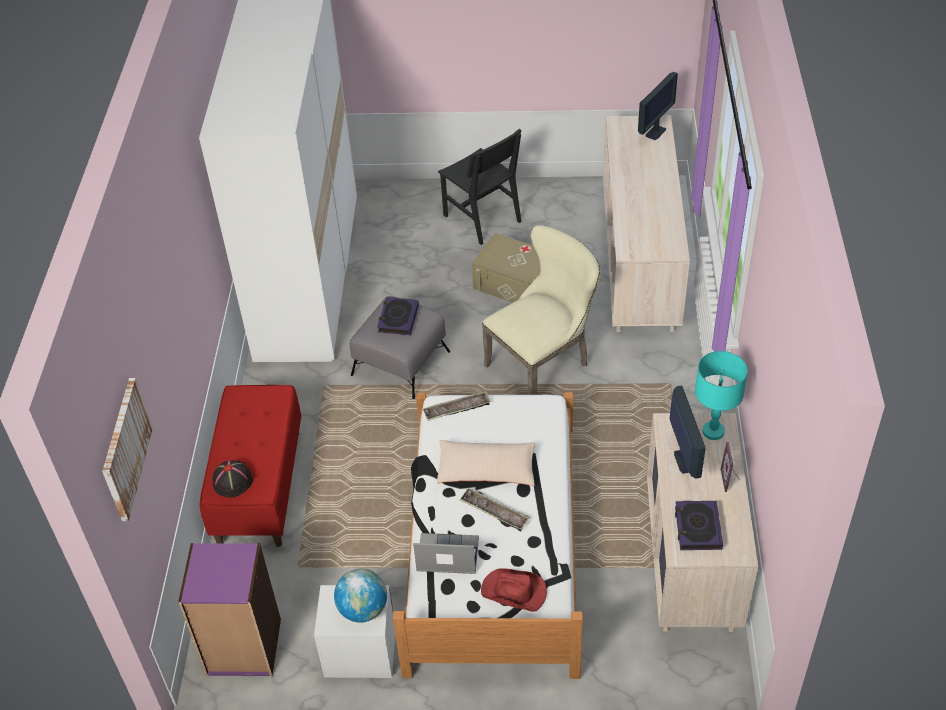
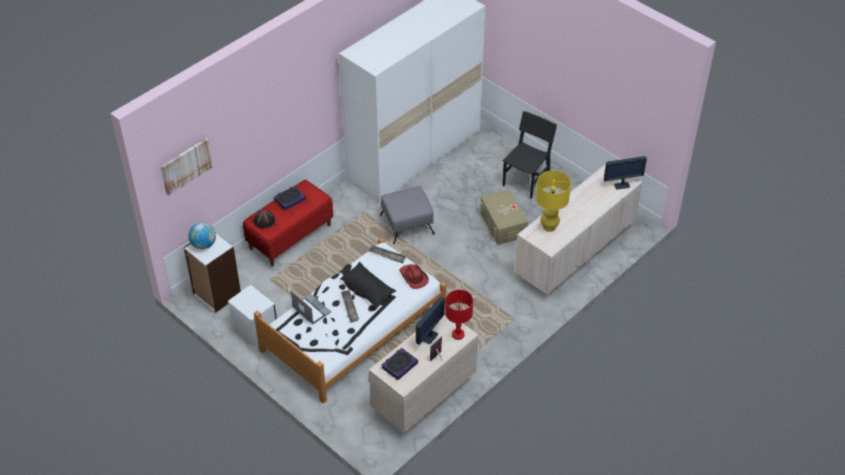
camera: 40 degrees right, 0 degrees up
(243, 648) = (216, 294): purple bookcase -> white bookcase
(363, 609) = (254, 305): globe -> globe (204, 245)
(398, 319) = (409, 199): book -> book (290, 199)
(482, 218) = (526, 181): black chair -> black chair turned 150 degrees counterclockwise
(486, 470) = (368, 289): beige pillow -> black pillow
(514, 592) = (319, 343): red hat -> red hat (413, 277)
(543, 363) = (468, 268): beige chair -> none
(641, 227) = (549, 226): none -> yellow table lamp
(713, 431) = (458, 334): turquoise table lamp -> red table lamp

